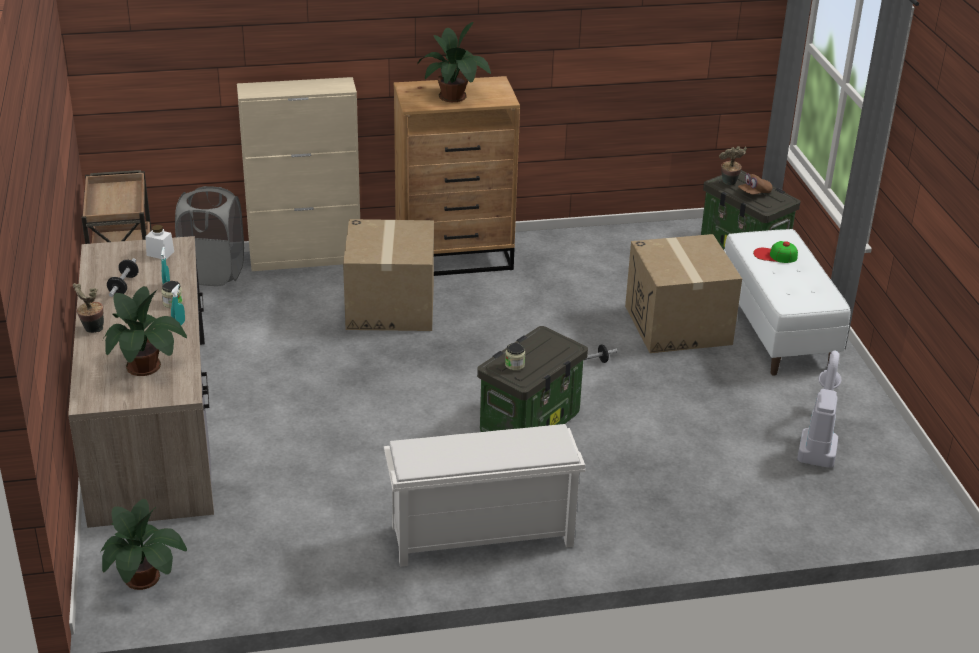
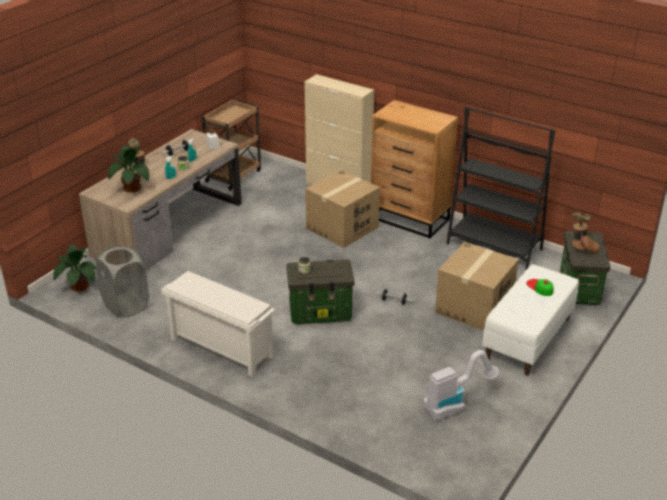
camera: 45 degrees right, 0 degrees up
(213, 273) = (289, 177): grey laundry basket -> grey laundry basket (126, 305)
(455, 96) = (411, 117): potted plant -> none
(596, 246) = (494, 247): none -> black bookcase

